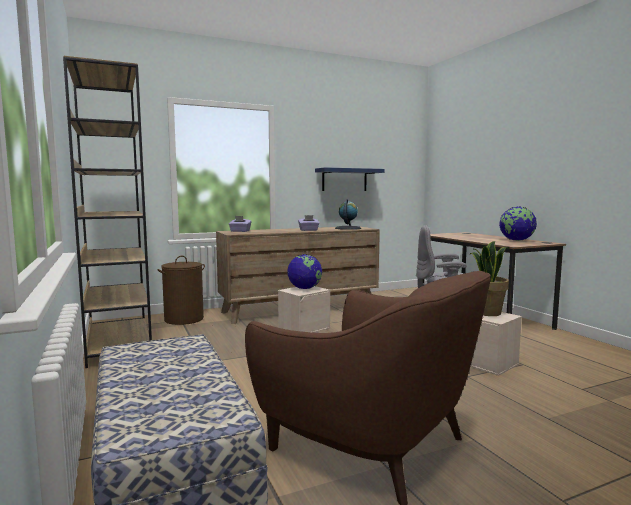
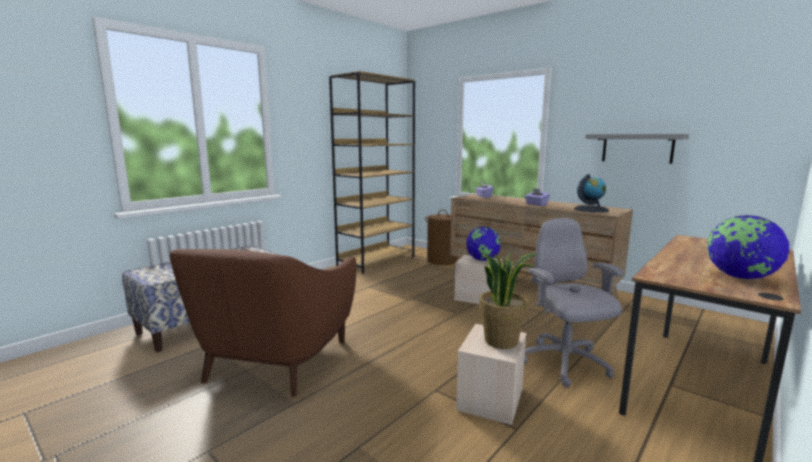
camera: 65 degrees right, 5 degrees up
(344, 180) = (637, 148): blue shelf -> grey shelf

